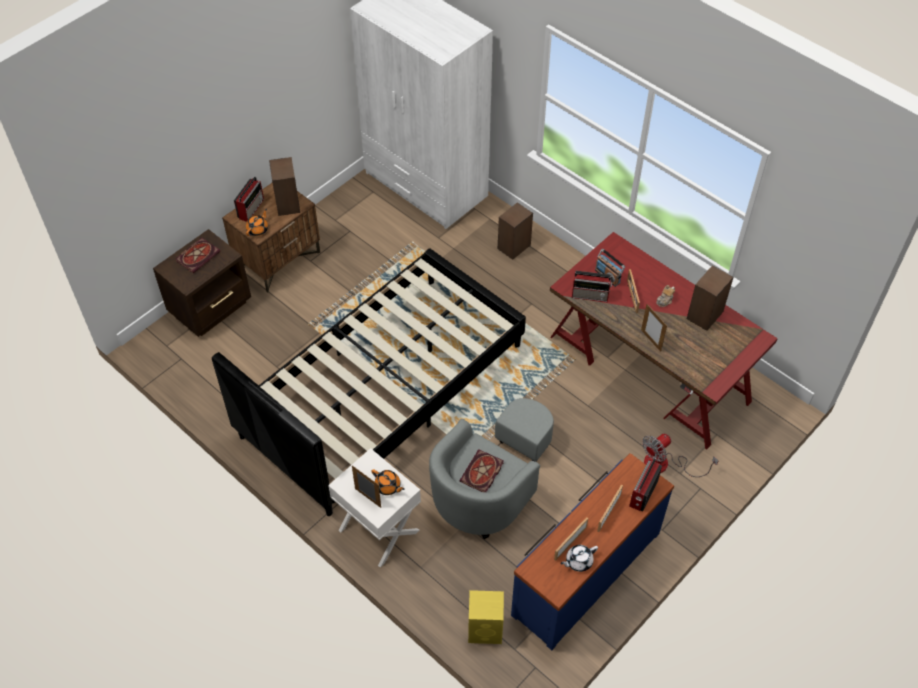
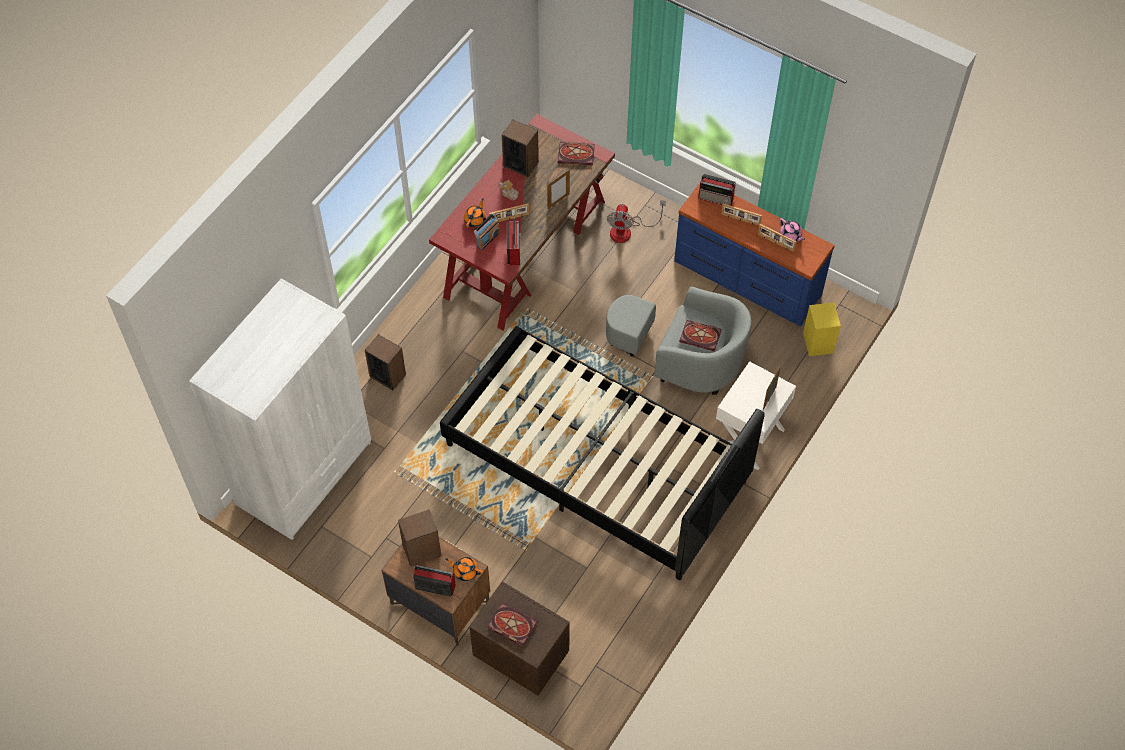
camera: 100 degrees left, 5 degrees up
(388, 486) = (753, 385): orange teapot -> orange teapot (475, 219)
(578, 561) = (790, 236): white teapot -> pink teapot
(665, 465) = (627, 231): fan -> fan turned 60 degrees clockwise
(716, 366) = (577, 154): none -> book

